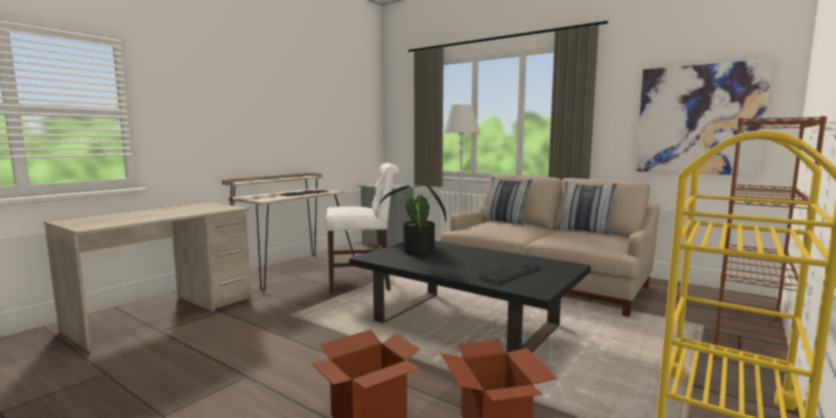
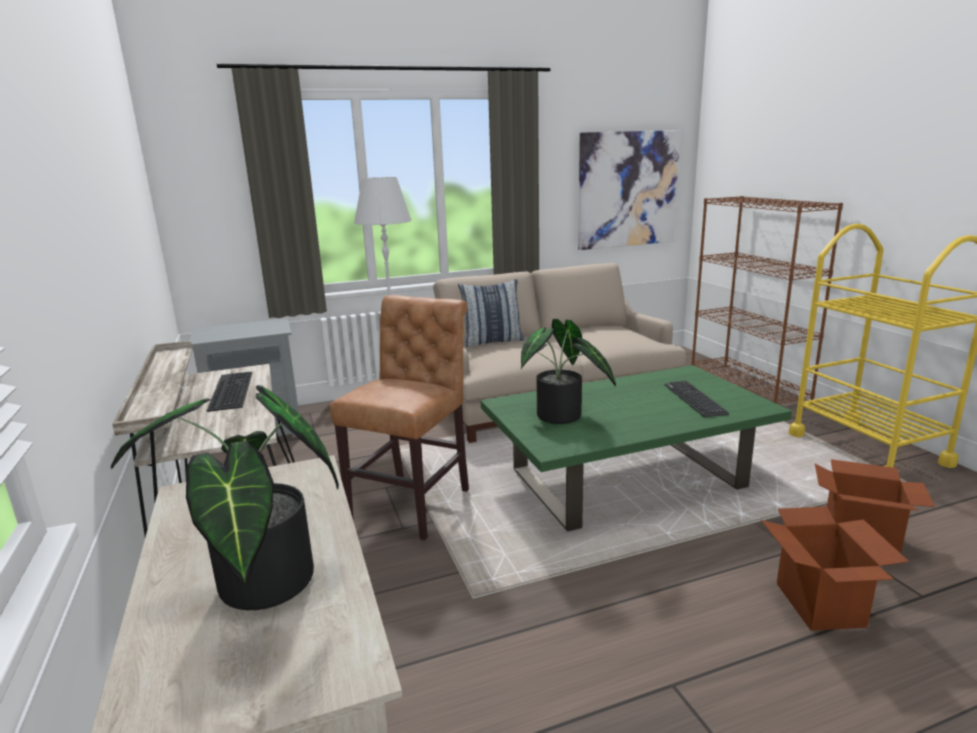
camera: 55 degrees left, 10 degrees up
(137, 216) = (260, 589): none -> potted plant
(363, 284) = (414, 502): white chair -> brown chair
(467, 323) = (627, 477): black coffee table -> green coffee table
(585, 230) = (585, 329): pillow -> none

